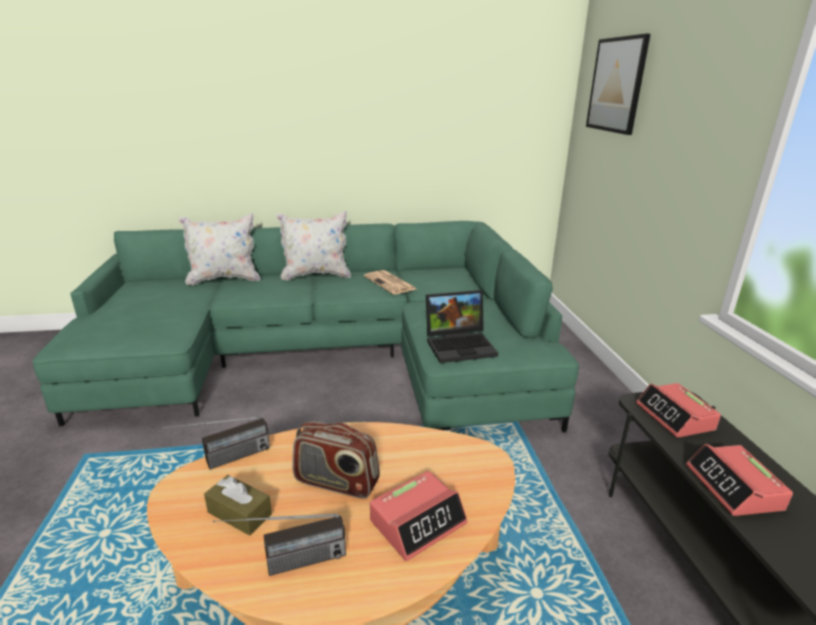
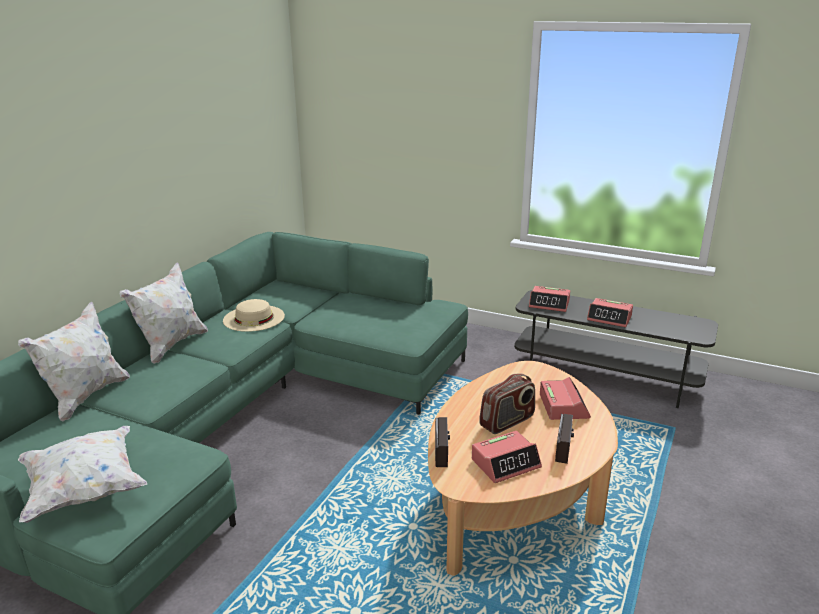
camera: 55 degrees left, 0 degrees up
(108, 321) = (85, 490): none -> white pillow
(239, 513) = (506, 463): brown tissue box -> alarm clock
(390, 283) = (254, 318): newspaper -> beige hat
(461, 345) = (401, 328): laptop -> none
(616, 85) = (358, 89): picture -> none

